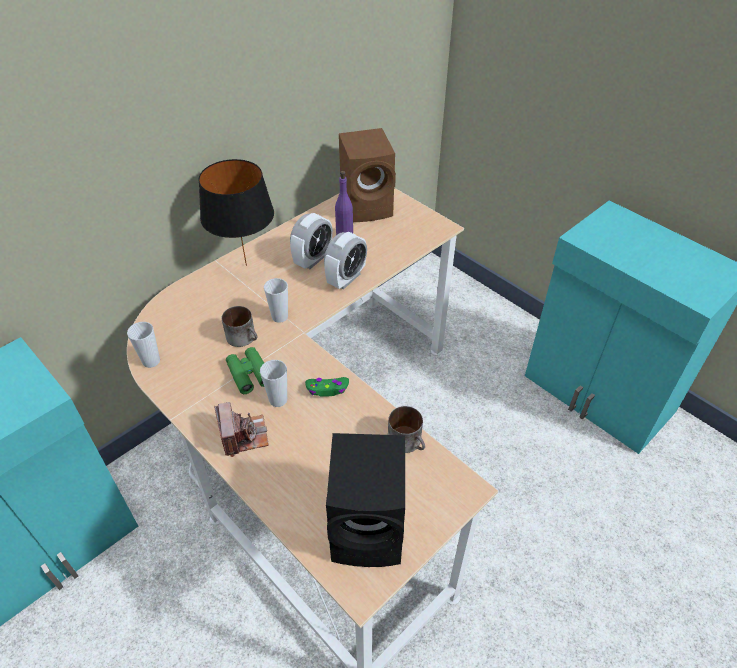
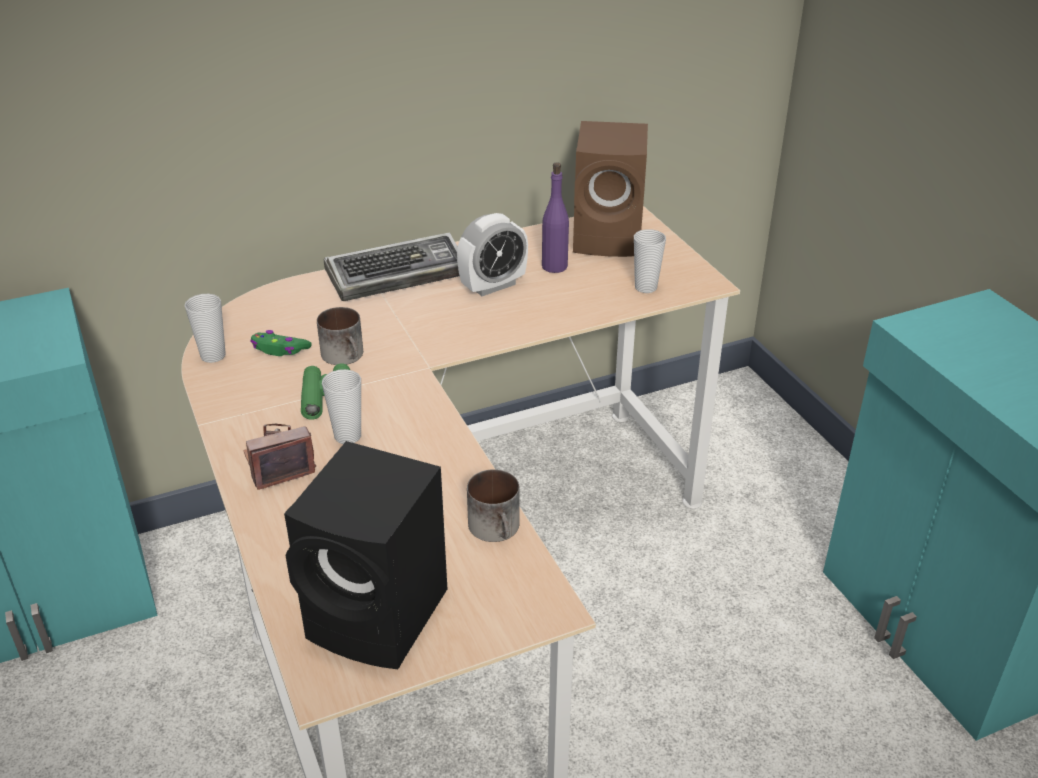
camera: 20 degrees right, 10 degrees down
(243, 435) = (278, 465): camera -> camera turned 120 degrees counterclockwise
(246, 265) = (398, 274): black table lamp -> keyboard
(280, 317) = (407, 342): cup -> cup (645, 287)
(327, 389) = (421, 440): green game controller -> green game controller (280, 349)
(346, 279) = (526, 317): alarm clock -> none

